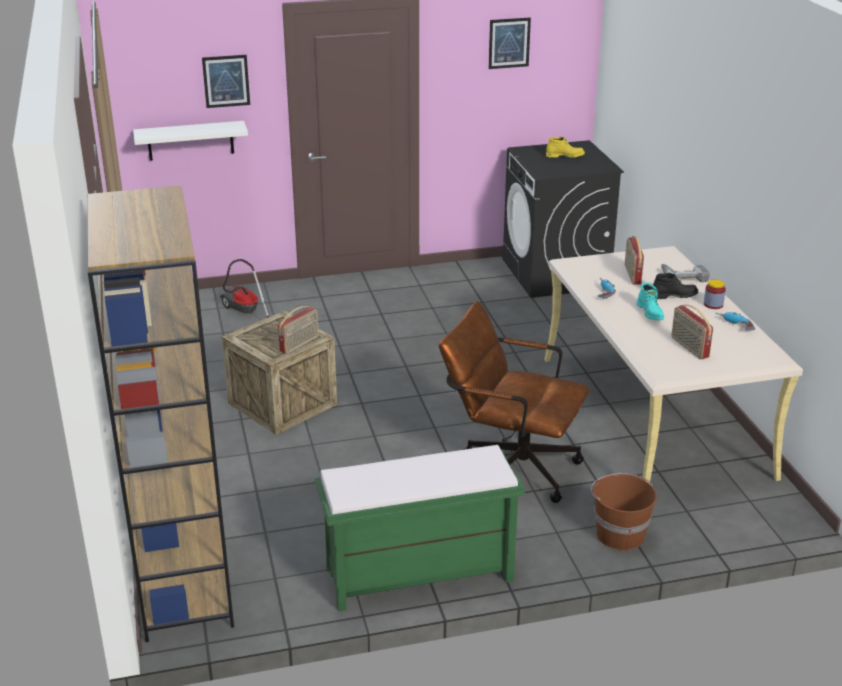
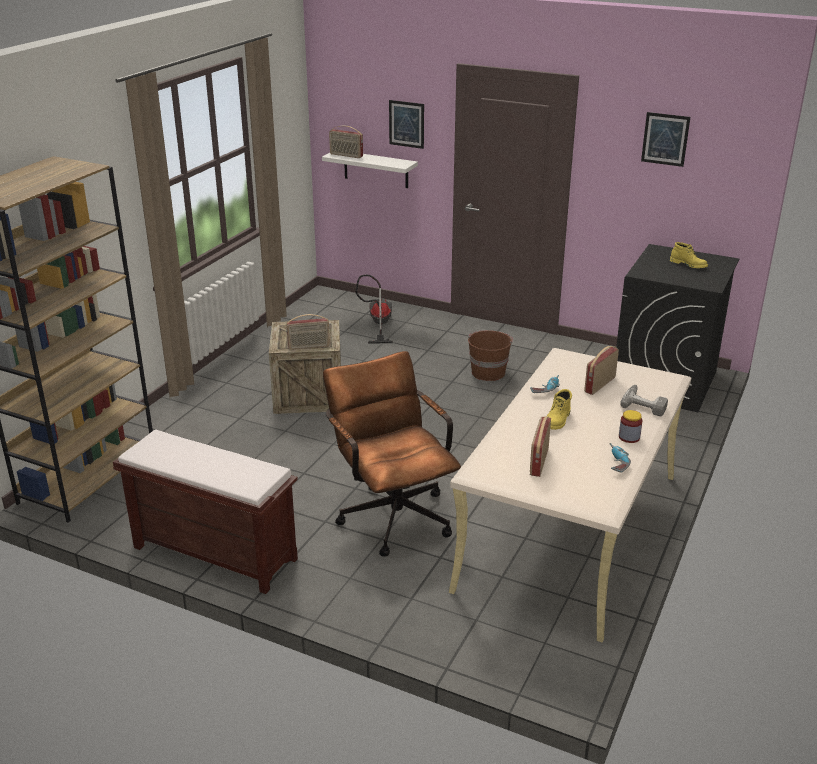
camera: 40 degrees right, 0 degrees up
(159, 132) = (346, 155): none -> radio
(417, 575) = (213, 553): green bench -> brown bench
(619, 534) = (393, 606): brown bucket -> brown bucket (488, 372)
(650, 313) = (558, 420): turquoise boot -> yellow boot
(674, 295) = (606, 415): black boot -> none

